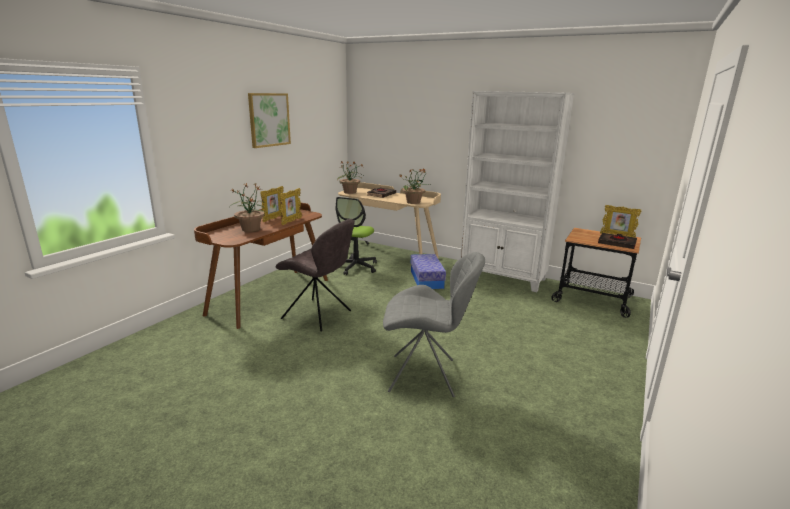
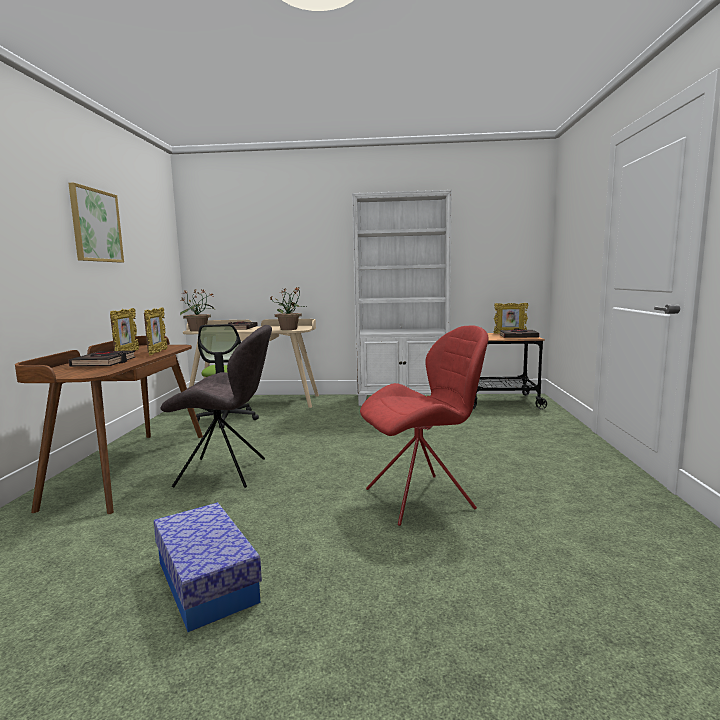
camera: 25 degrees left, 10 degrees down
(250, 229) = (104, 363): potted plant -> black book
(425, 376) = (423, 498): grey chair -> red chair
(426, 279) = (325, 415): storage box -> storage box (206, 581)

